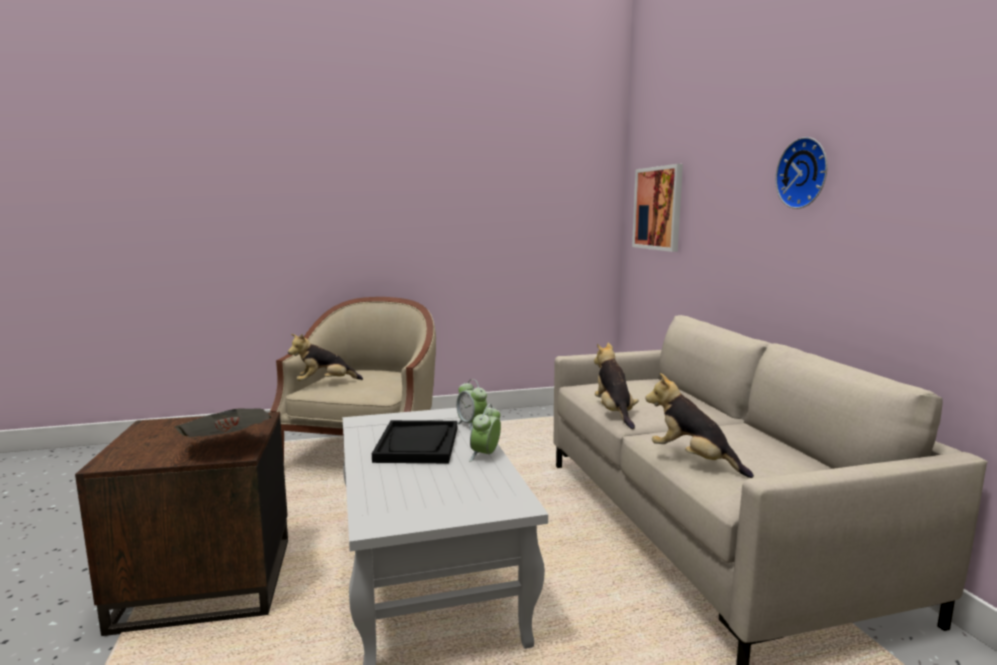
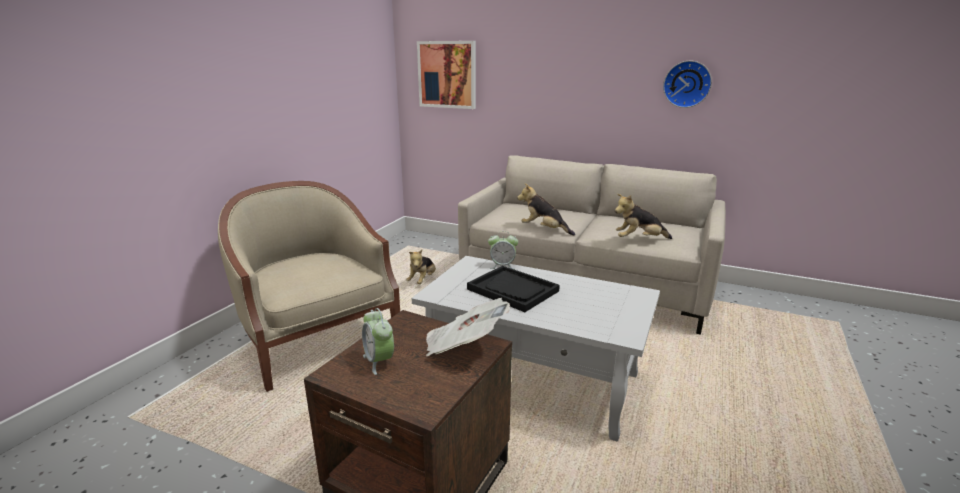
camera: 50 degrees left, 10 degrees up
(325, 383) = (285, 285): plush toy -> plush toy (422, 280)
(485, 455) = (561, 278): alarm clock -> alarm clock (379, 361)
(805, 173) = (601, 56): wall clock -> wall clock (687, 84)

